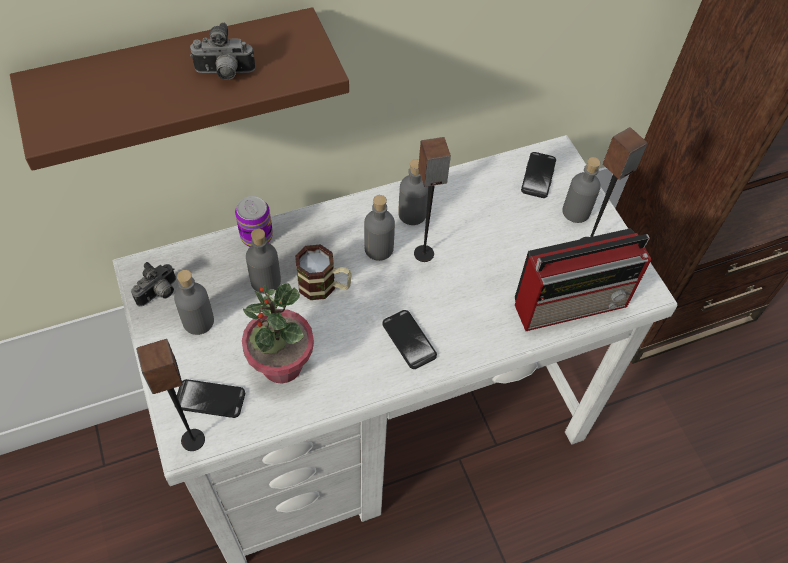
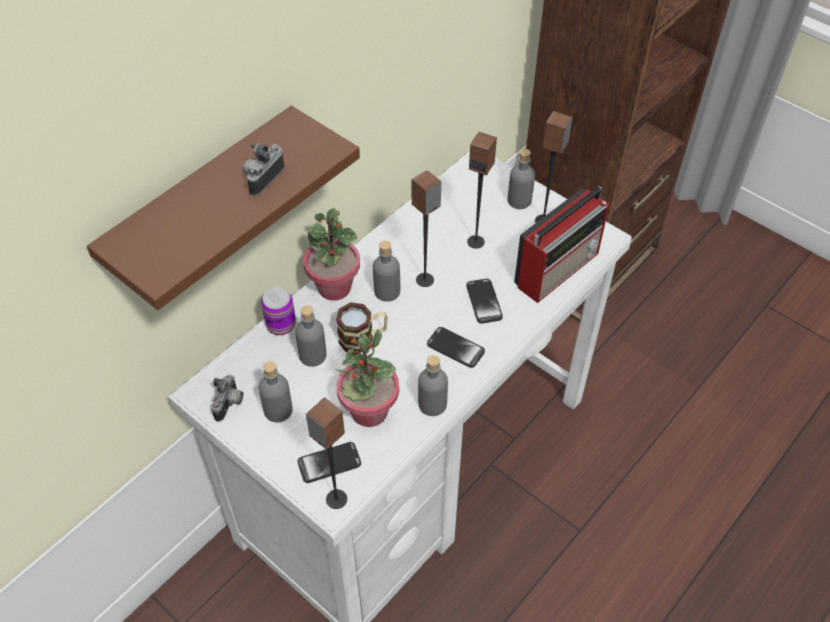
camera: 25 degrees left, 5 degrees down
(224, 74) = (262, 178): camera -> camera turned 150 degrees clockwise
(330, 221) = (334, 287): none -> potted plant
(412, 214) = (396, 254): grey bottle -> grey bottle (432, 404)
(502, 236) = (476, 241): none -> speaker
(538, 176) = (474, 185): phone -> phone (484, 302)

